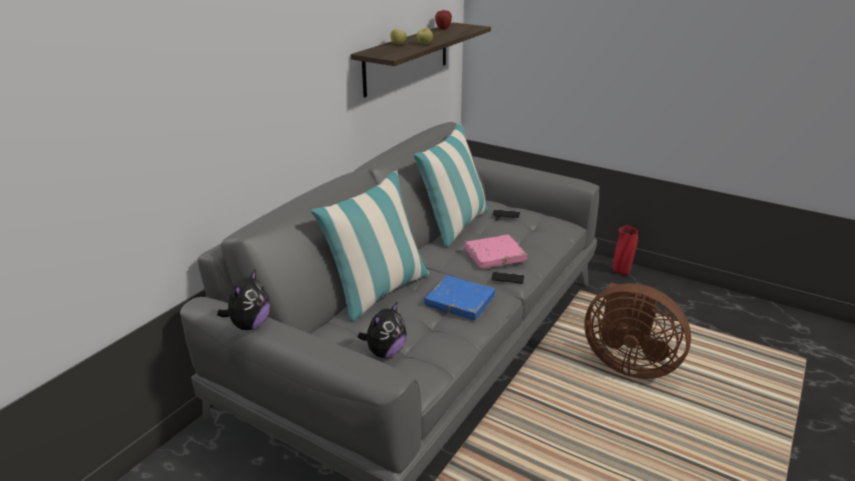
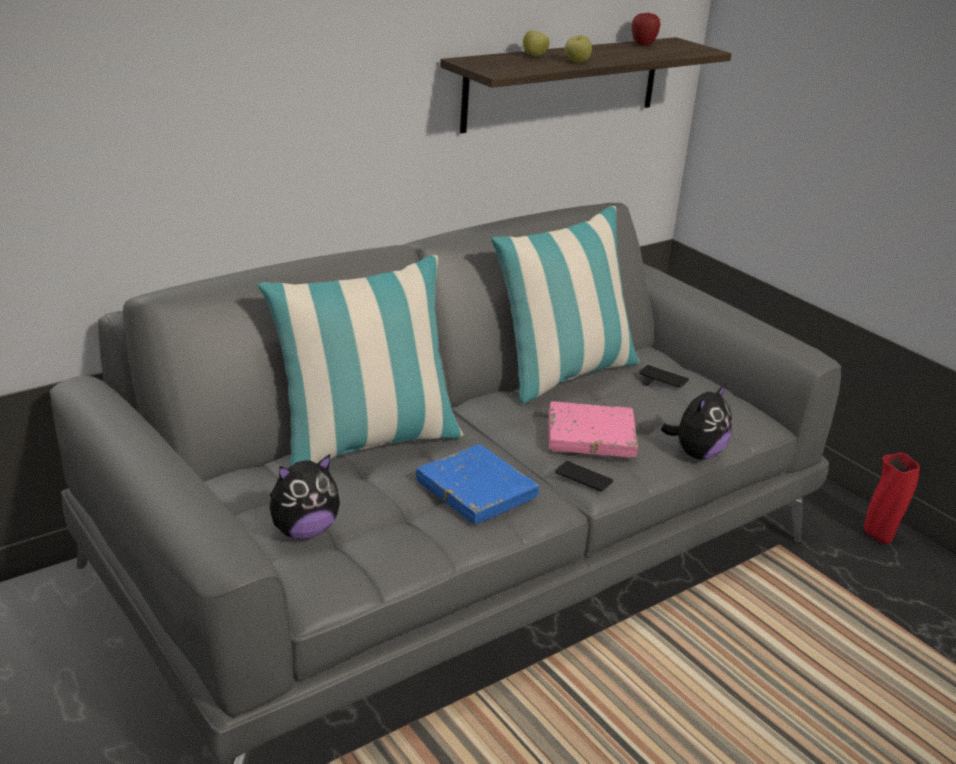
camera: 20 degrees right, 0 degrees up
(249, 325) = (115, 431): plush toy -> plush toy (696, 453)
(628, 363) = (782, 690): brown fan -> none

